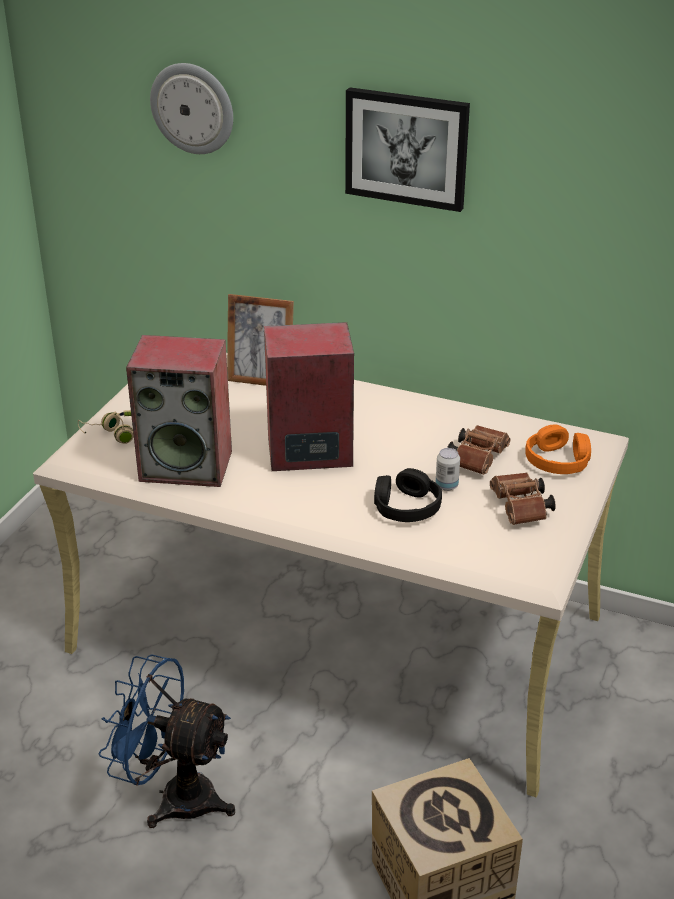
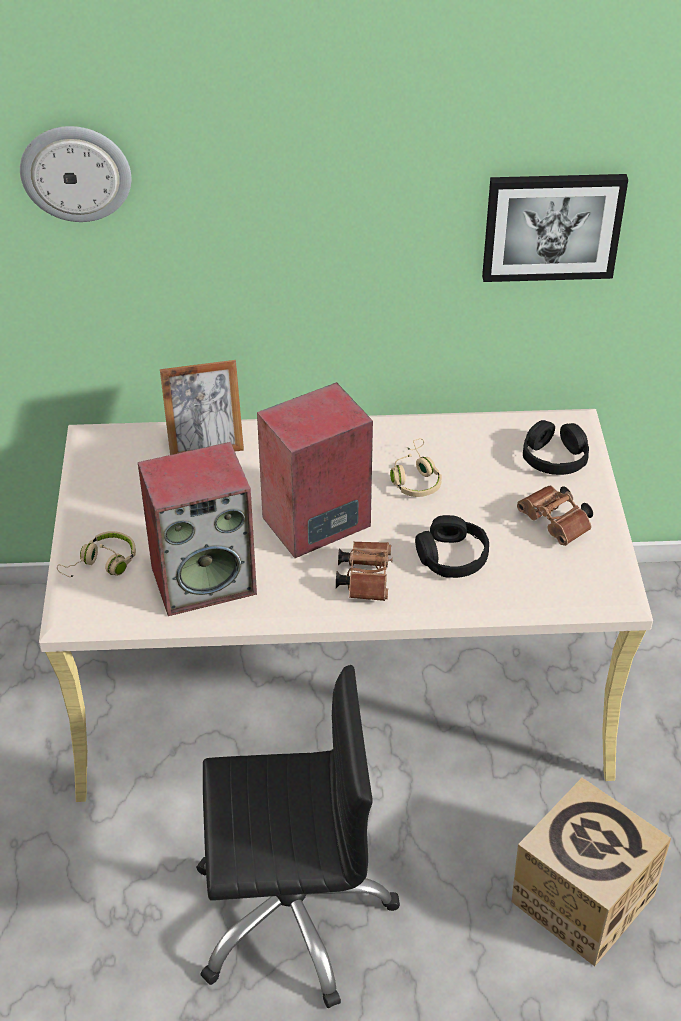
camera: 25 degrees left, 10 degrees up
(174, 796) = (291, 913): blue fan -> black office chair
(407, 148) = (344, 175): picture -> picture (552, 226)
(418, 443) = (415, 478): none -> beige headphones
(446, 485) = (473, 519): can -> none
(478, 458) = (481, 478): brown binoculars -> brown binoculars (365, 578)
(557, 461) = (554, 457): orange headphones -> black headphones

